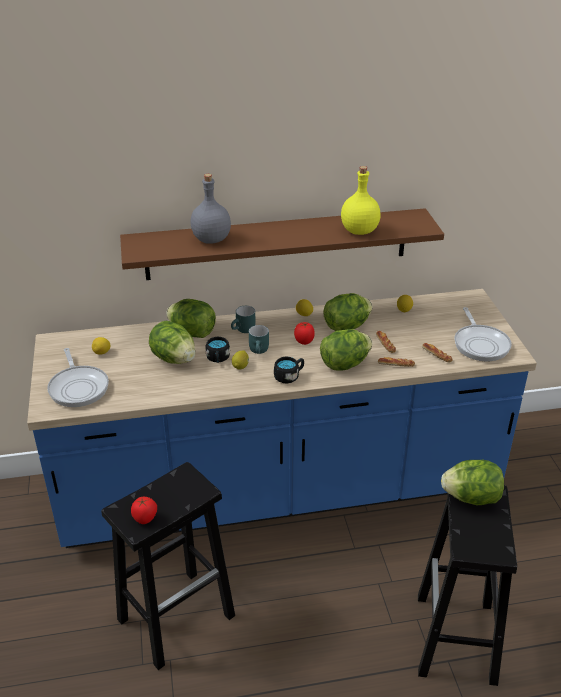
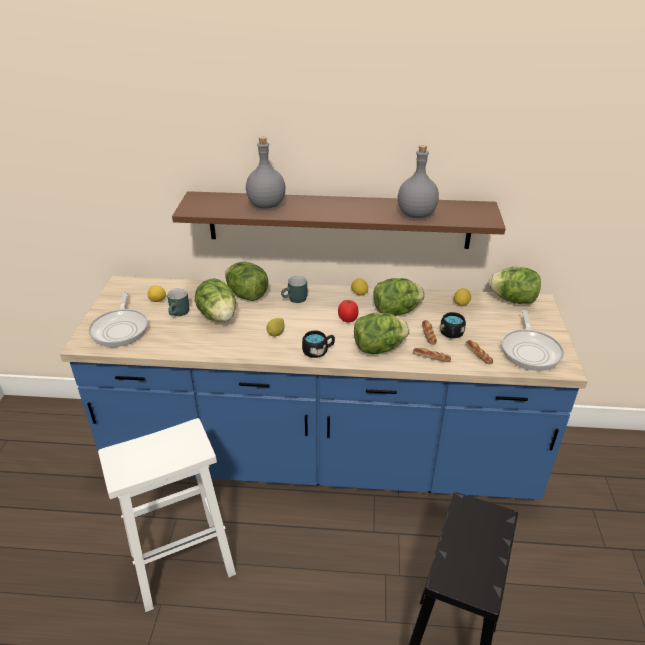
camera: 15 degrees right, 0 degrees up
(145, 519) = (132, 468): tomato -> none
(177, 616) = (184, 562): black stool -> white stool
(218, 359) = (258, 323): black mug -> black mug (451, 335)
(260, 351) = (301, 321): turquoise mug -> turquoise mug (179, 313)
(358, 231) = (415, 214): yellow bottle -> grey bottle
(471, 497) = (472, 517): lettuce -> lettuce (513, 300)

